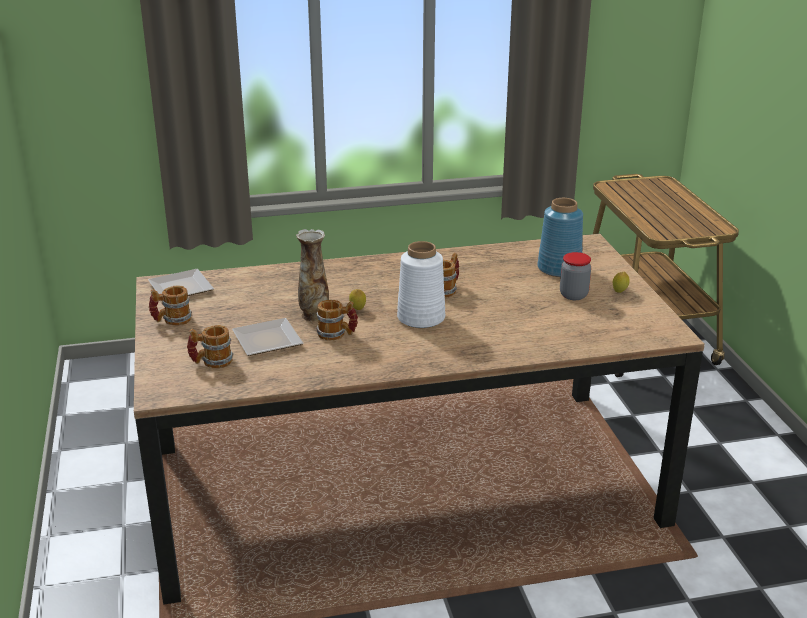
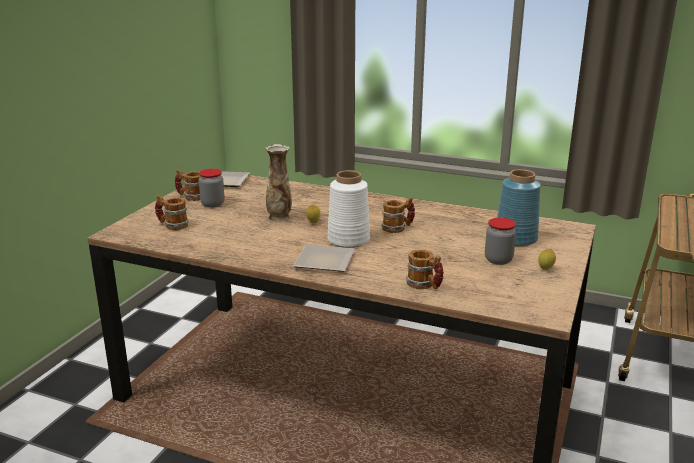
camera: 35 degrees right, 5 degrees down
(214, 322) = (212, 204): none -> jar
(266, 342) = (223, 224): plate -> plate (322, 262)
(337, 334) = (274, 233): mug -> mug (424, 285)

